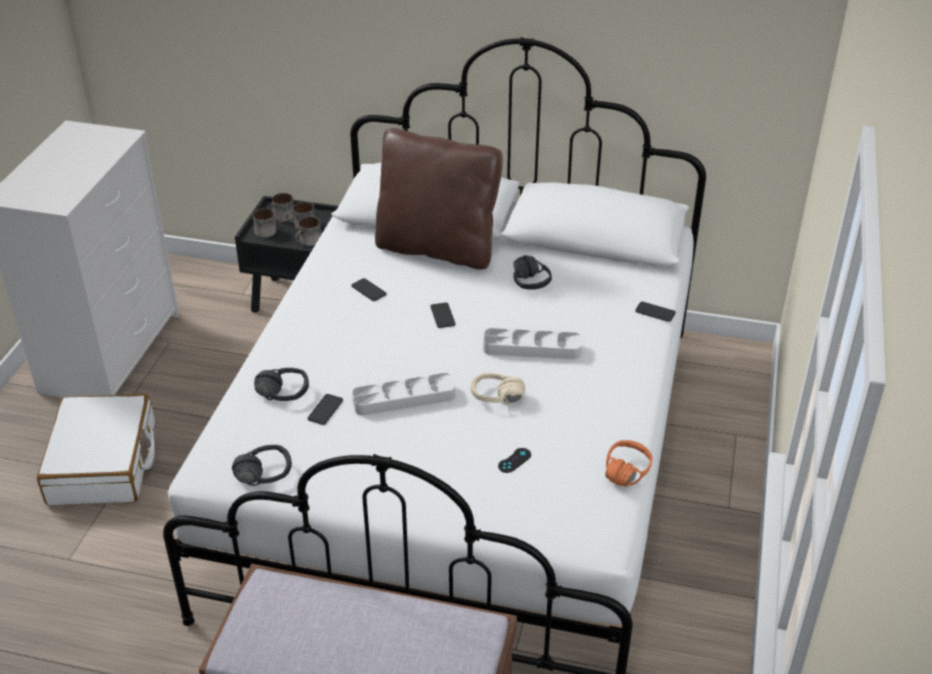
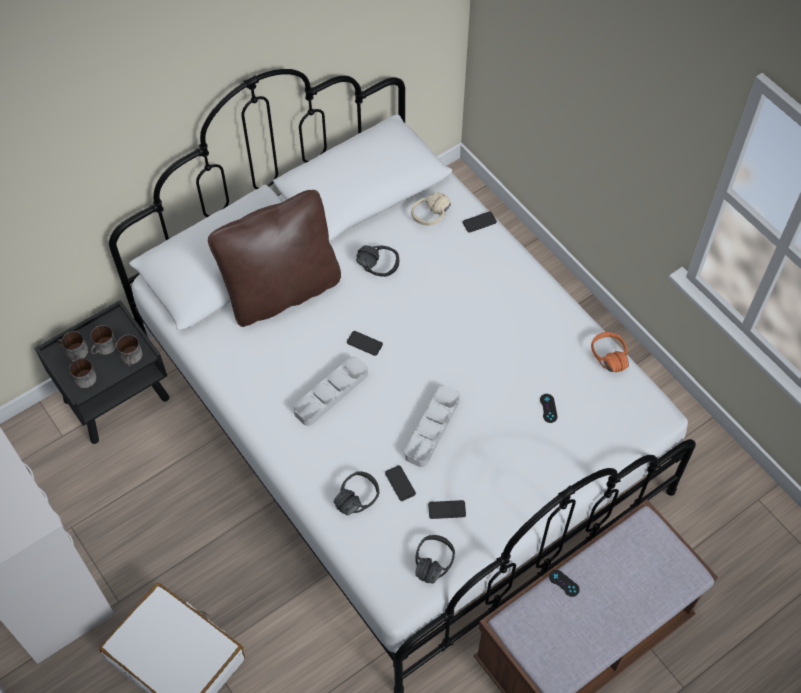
camera: 50 degrees left, 20 degrees up
(347, 597) = (564, 583): none -> black game controller
(368, 290) = (289, 368): phone -> phone (447, 509)
(496, 402) = (485, 378): beige headphones -> beige headphones (435, 218)
(532, 348) = (450, 318): grey tray -> grey tray (331, 393)

